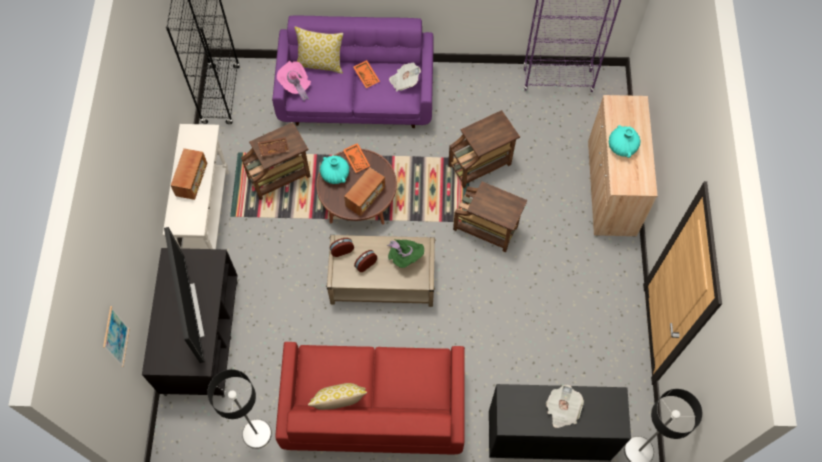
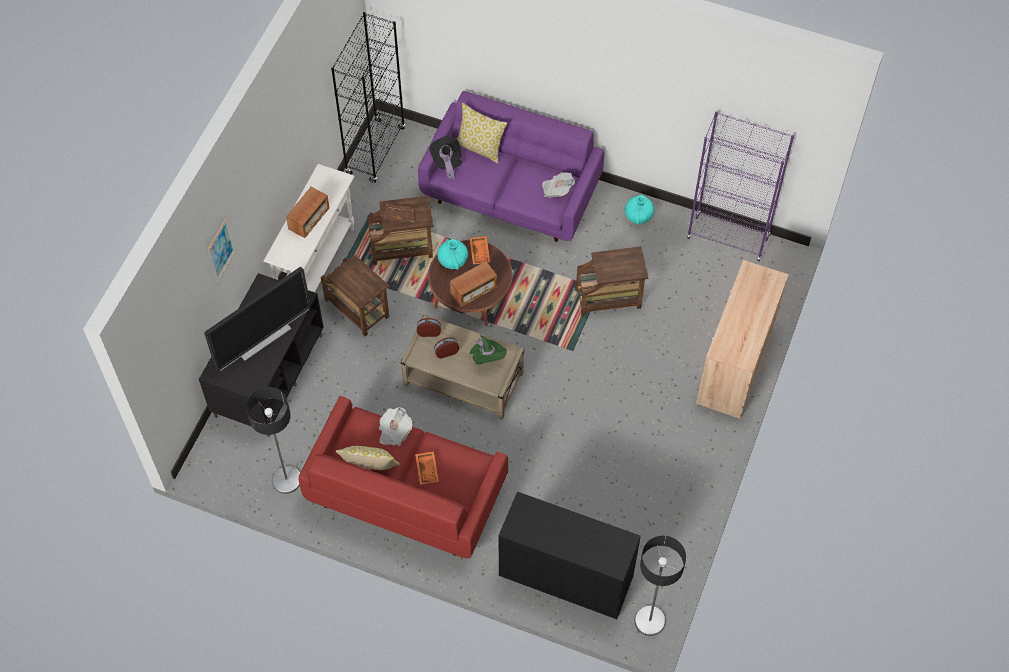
camera: 20 degrees right, 5 degrees down
(116, 337) = (186, 328): picture -> picture (221, 250)
(190, 312) = (262, 338): television -> television turned 45 degrees clockwise
(295, 86) = (447, 162): pink hat -> black hat
(367, 76) = (521, 173): orange tray -> orange tray (427, 470)
(487, 229) = (589, 363): brown side table -> brown side table (358, 309)
(562, 410) = (569, 534): newspaper -> newspaper (394, 432)
(622, 147) = (739, 315): turquoise vase -> turquoise vase (638, 215)

